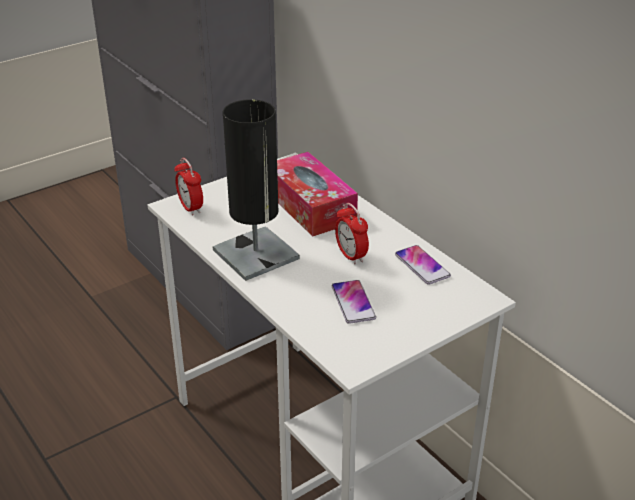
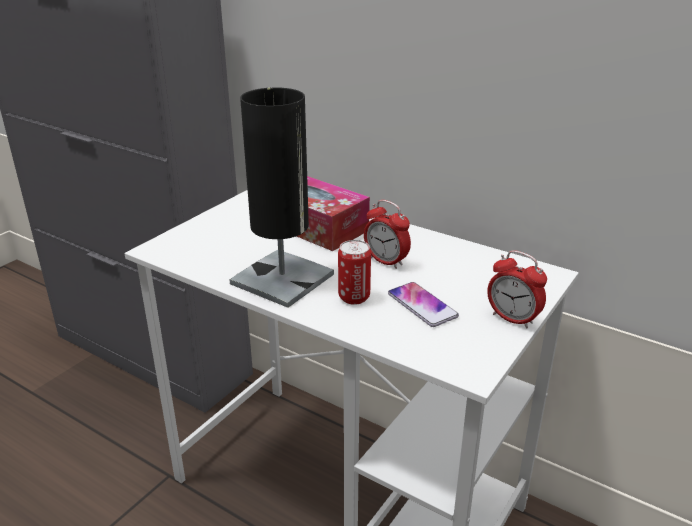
camera: 20 degrees left, 5 degrees down
(190, 208) = (179, 248): alarm clock -> alarm clock (512, 319)
(302, 283) = (354, 297): none -> can
(422, 265) = (464, 257): phone -> none

